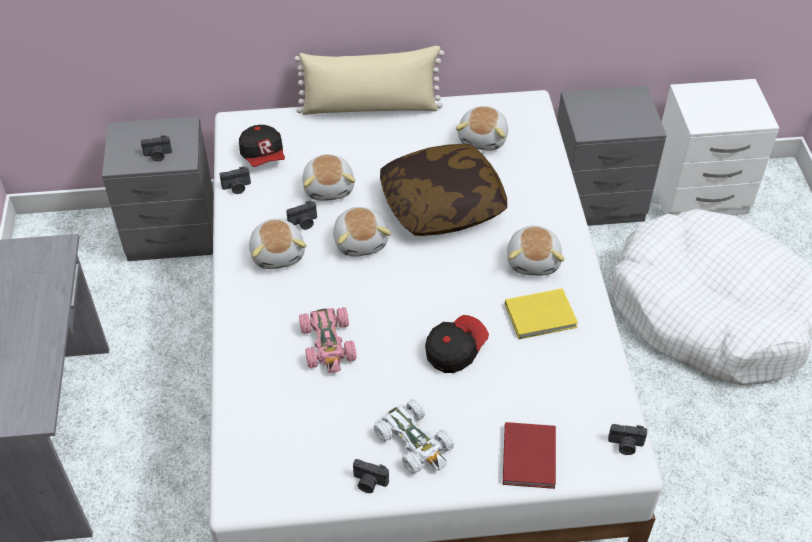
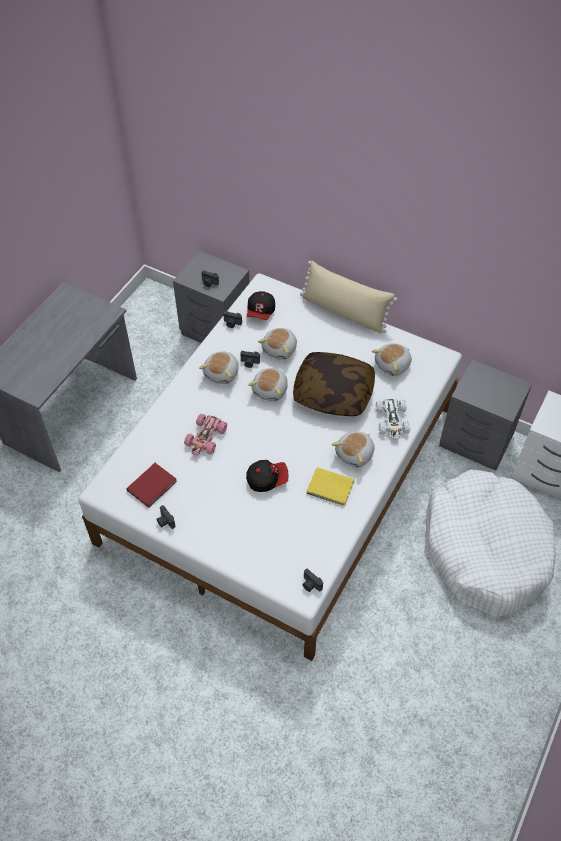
camera: 35 degrees right, 5 degrees up
(415, 442) = (204, 515): white toy car -> white toy car (392, 421)
(530, 455) = (256, 558): red book -> red book (153, 485)

